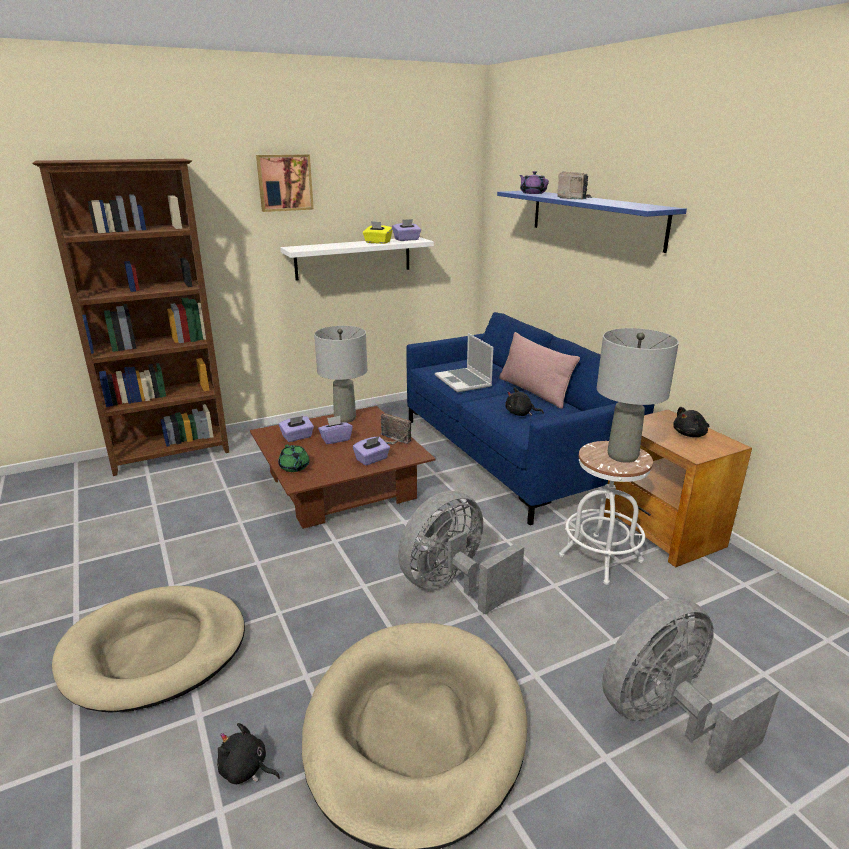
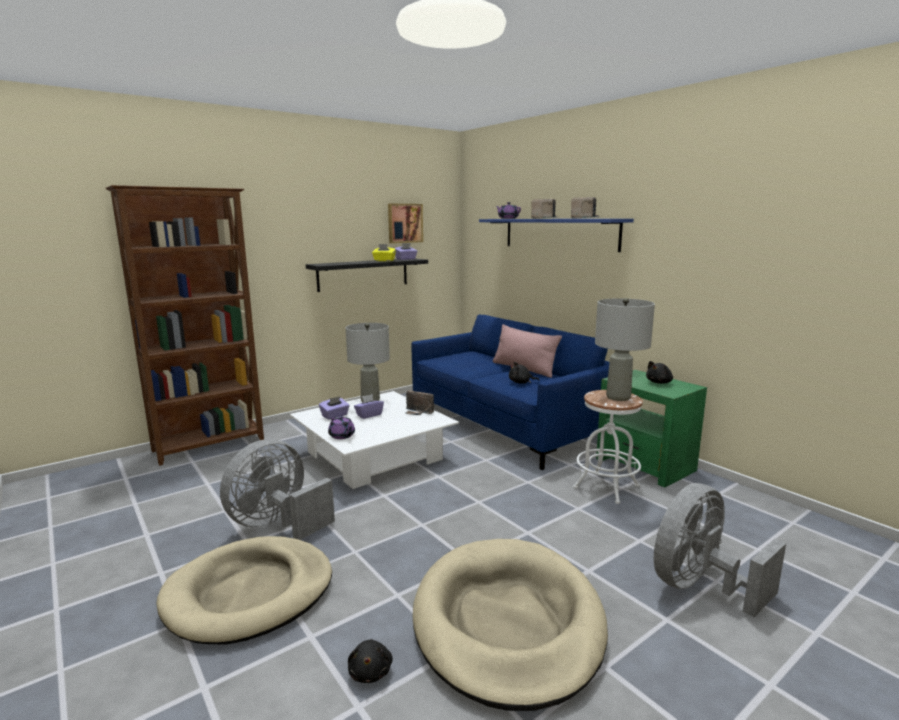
camera: 10 degrees left, 10 degrees down
(246, 769) = (370, 671): black plush toy -> black plush toy turned 105 degrees counterclockwise
(284, 182) = (310, 212): picture -> picture (404, 223)
(294, 467) = (342, 436): green teapot -> purple teapot
(342, 486) = (375, 456): brown coffee table -> white coffee table
(353, 258) = (363, 274): white shelf -> black shelf
(372, 459) = (406, 426): purple tissue box -> none
(453, 586) = (497, 517): grey fan -> grey fan (277, 524)
(464, 381) = (465, 365): laptop -> none
(622, 204) = (585, 218): none -> radio
(663, 531) = (645, 465): brown side table -> green side table

